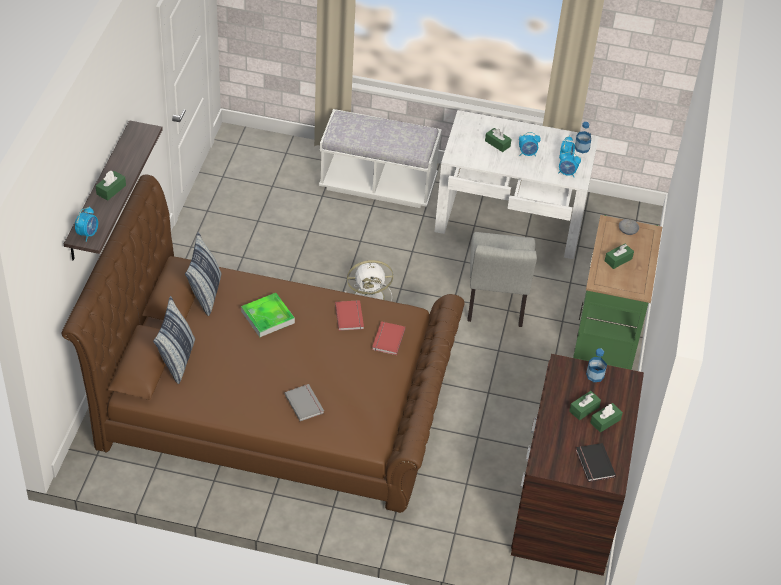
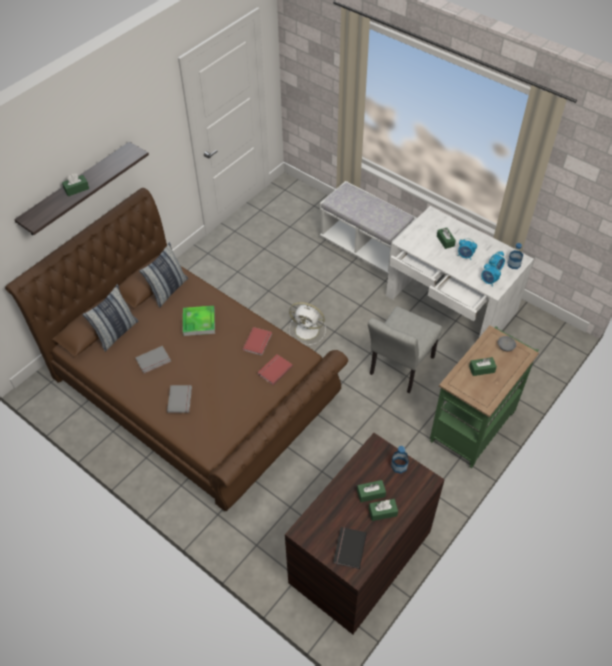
camera: 30 degrees right, 5 degrees up
(88, 233) = (35, 217): alarm clock -> none
(244, 374) = (154, 361): none -> grey book

